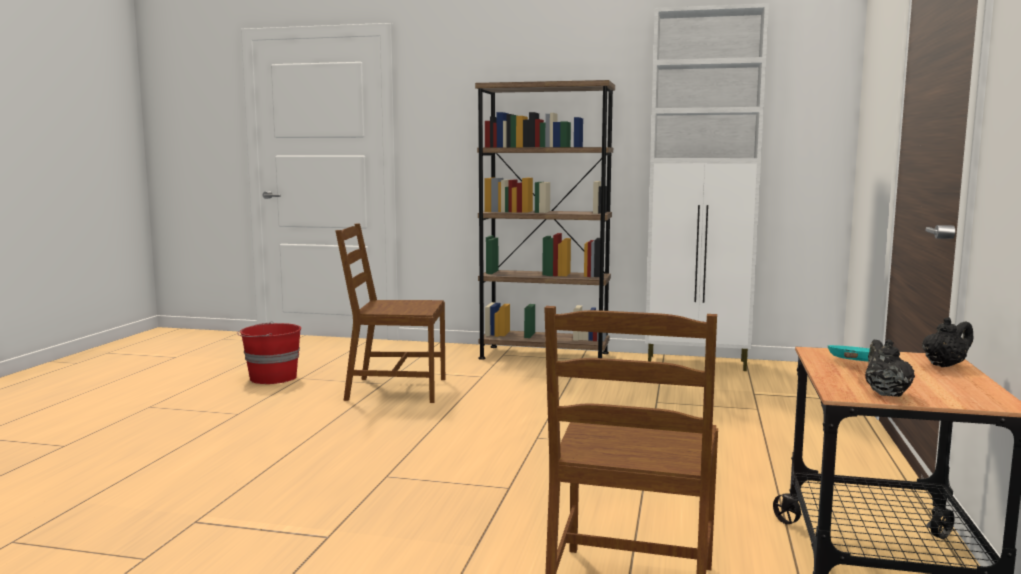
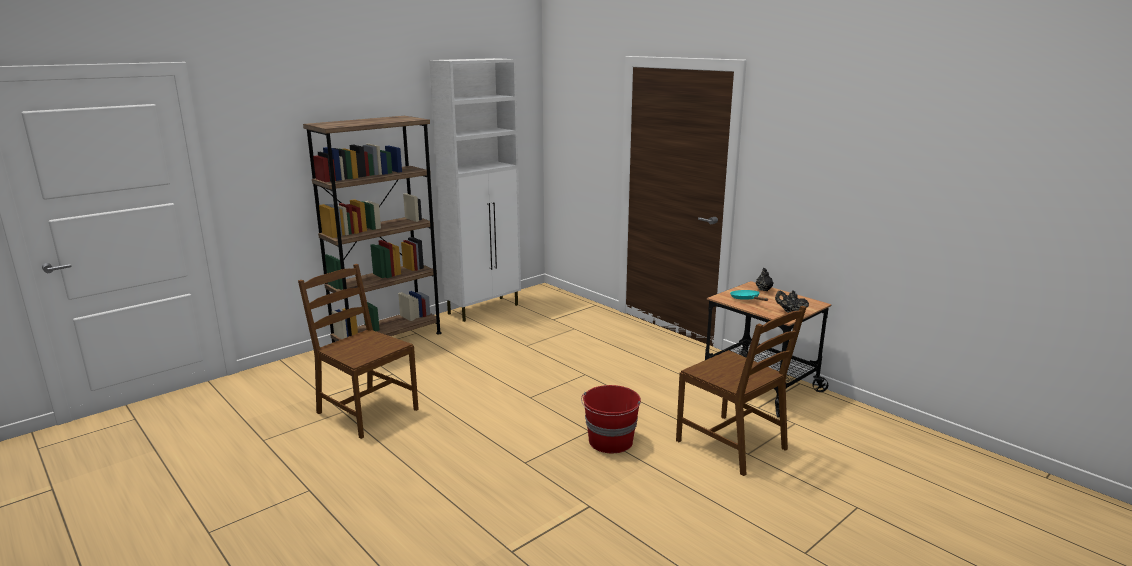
camera: 55 degrees left, 10 degrees up
(272, 378) = (236, 453): red bucket -> red bucket (610, 441)
(395, 389) = (366, 411): brown chair -> brown chair turned 90 degrees clockwise

